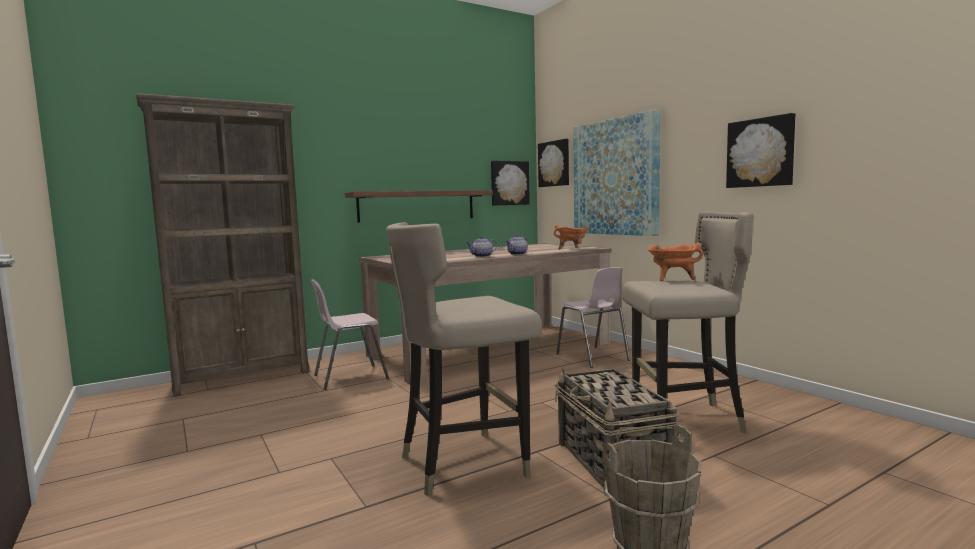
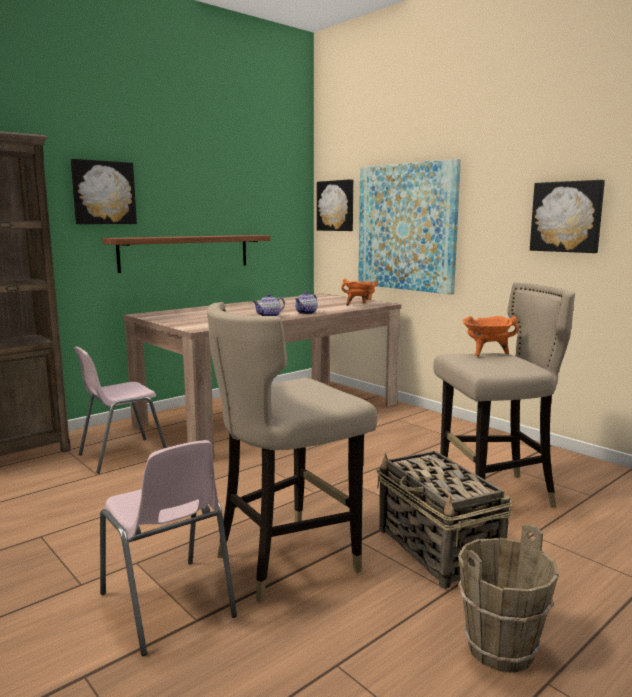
camera: 10 degrees left, 5 degrees up
(509, 183) = (285, 225): picture -> picture (103, 192)
(593, 357) = (384, 422): pink chair -> pink chair (168, 606)

